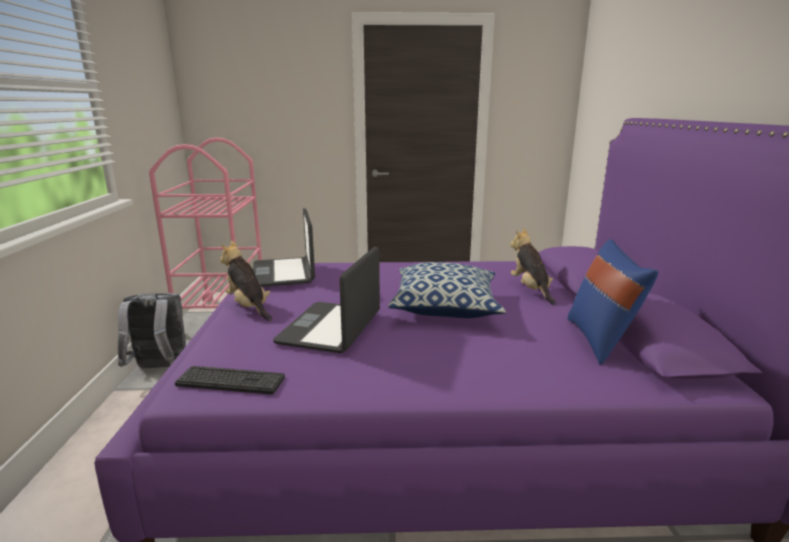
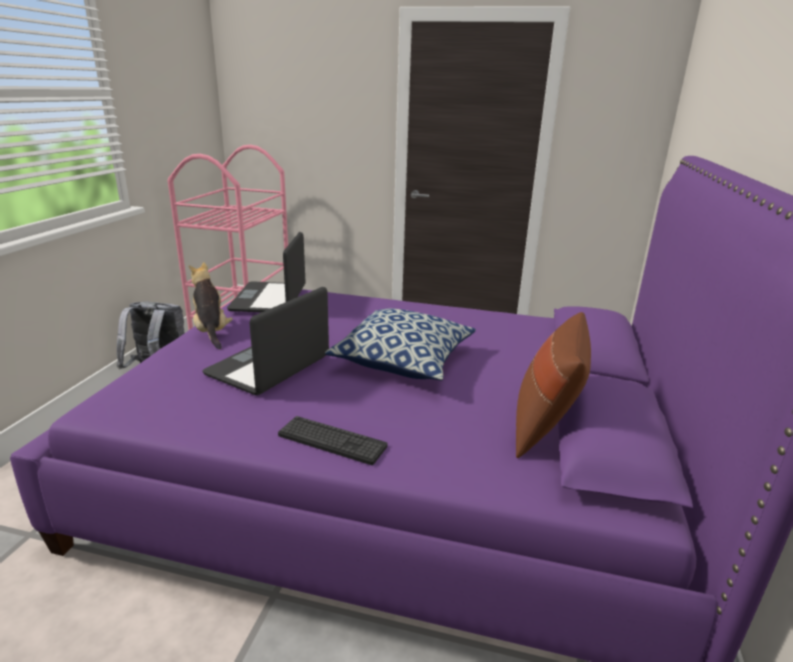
camera: 15 degrees right, 5 degrees up
(230, 381) = (138, 406): keyboard -> keyboard (332, 440)
(530, 290) = (517, 354): plush toy -> none
(601, 340) = (545, 429): blue pillow -> brown pillow

